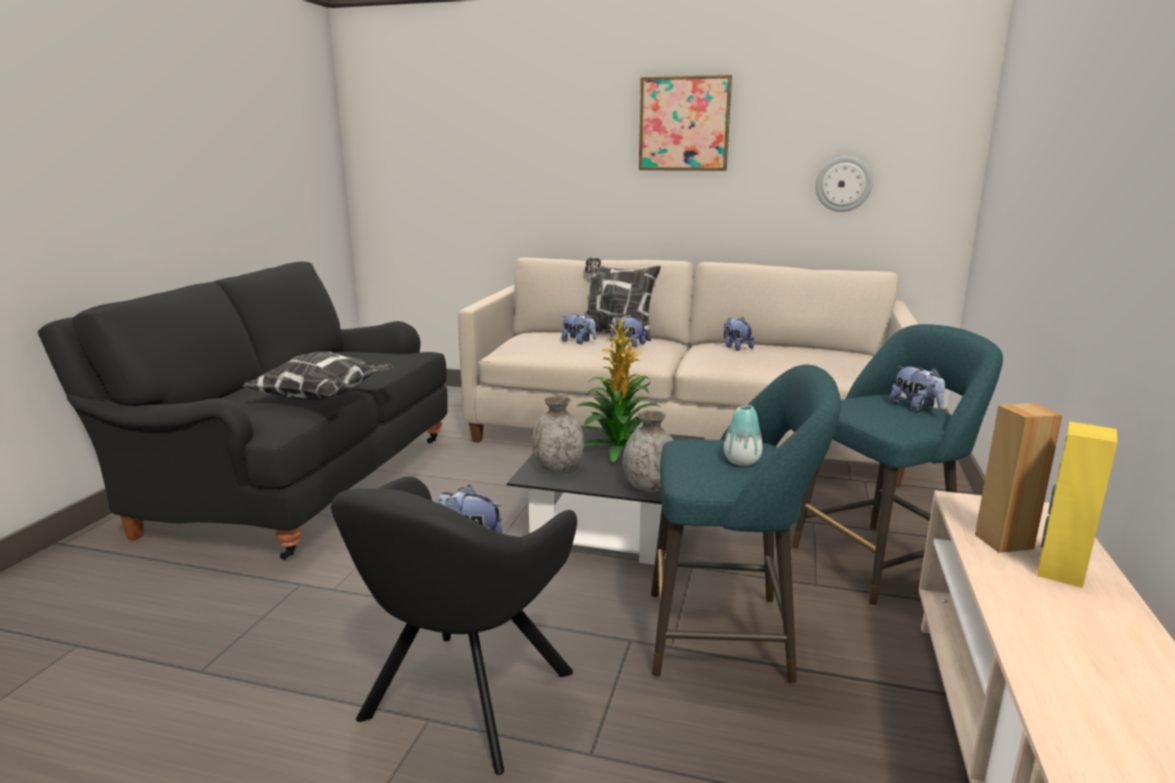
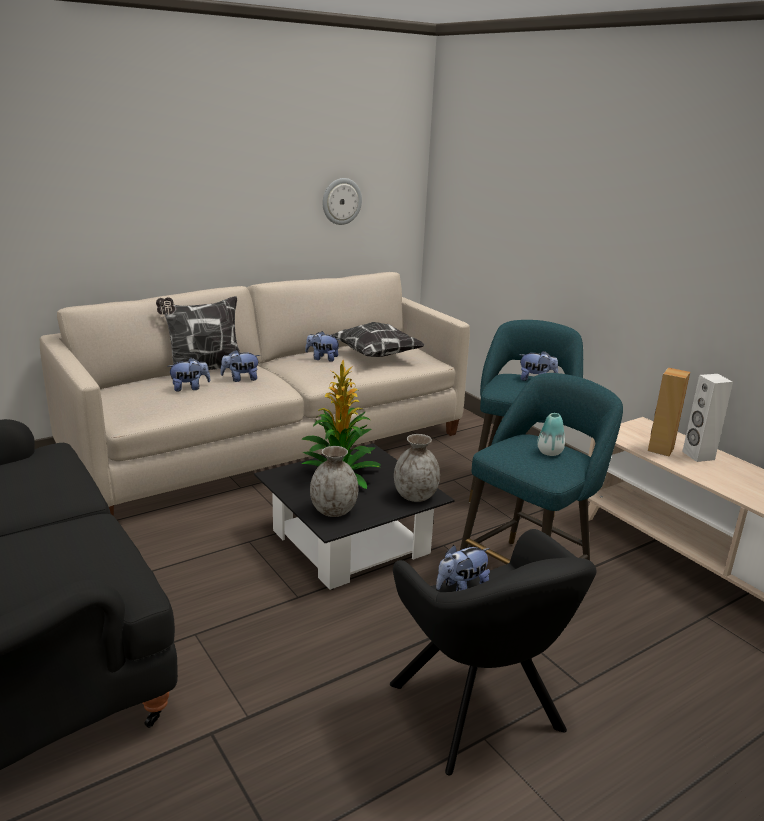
camera: 50 degrees left, 5 degrees up
(324, 399) = (96, 538): pillow -> pillow (377, 355)
(684, 124) = (207, 150): picture -> none
(1059, 571) = (698, 455): yellow speaker -> white speaker

